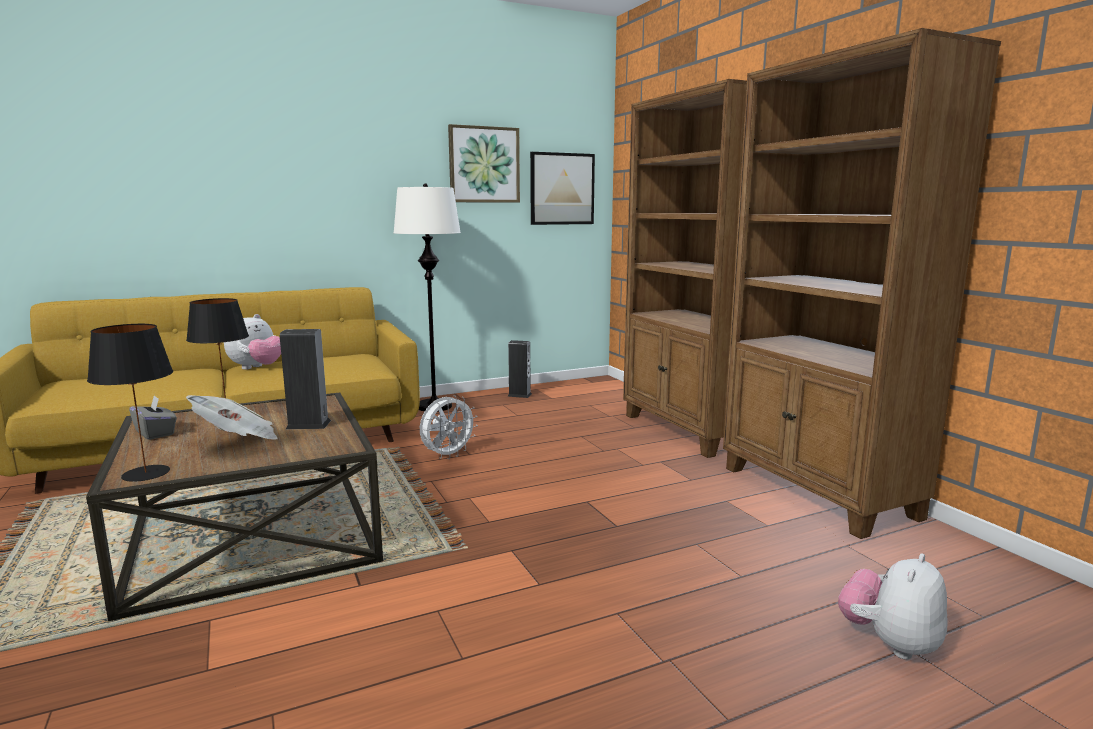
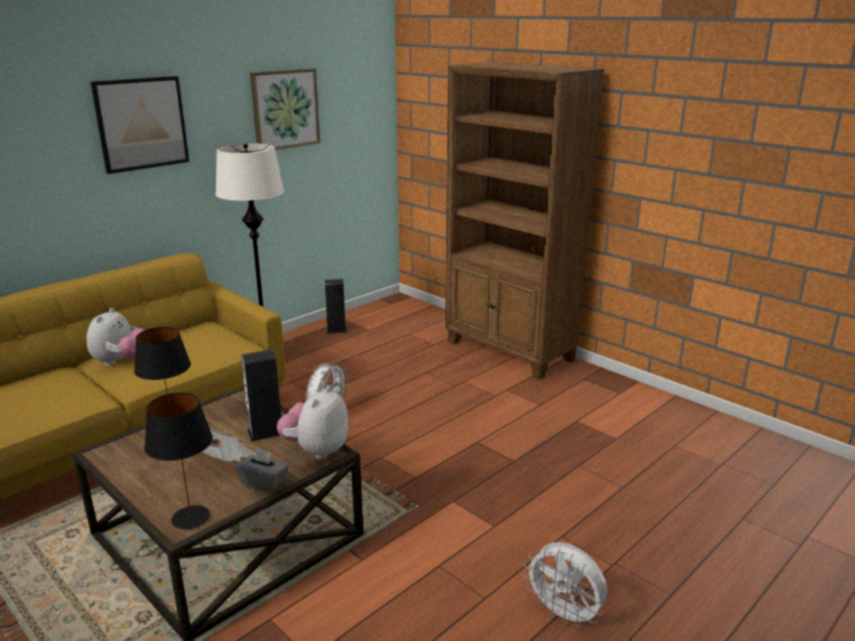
camera: 20 degrees left, 10 degrees up
(156, 433) = (133, 469): grey tissue box -> grey tissue box (263, 482)
(549, 705) = (564, 615): none -> white fan
(562, 189) = (354, 123): picture -> picture (141, 123)
(817, 493) = (634, 401): brown bookcase -> none
(890, 643) = (731, 517): plush toy -> plush toy (316, 450)

